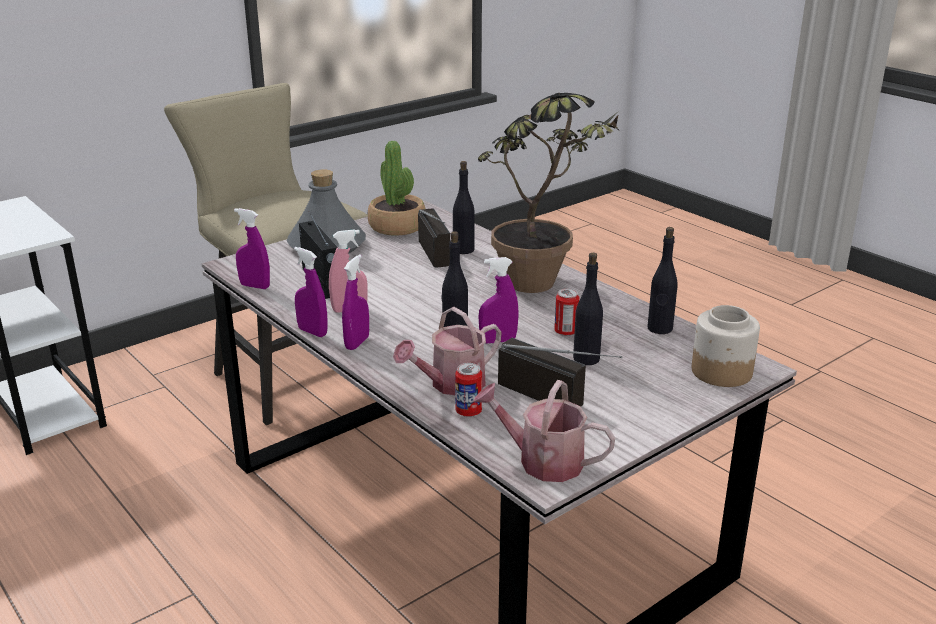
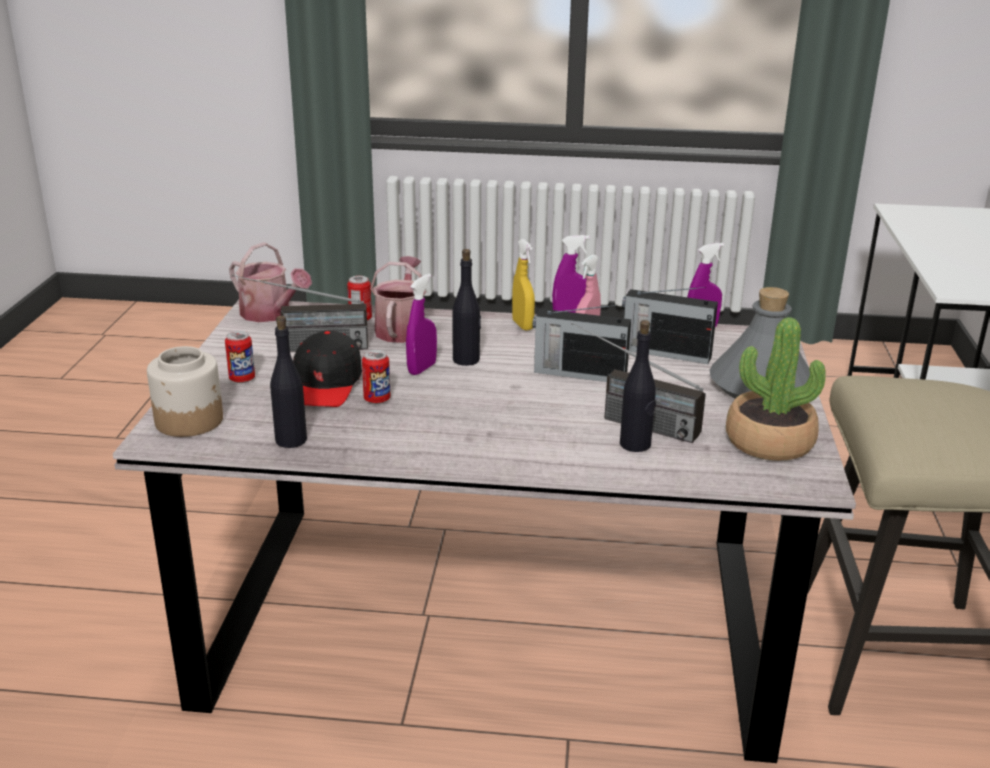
camera: 135 degrees right, 0 degrees up
(357, 343) = (522, 325): purple spray bottle -> yellow spray bottle
(404, 293) = (578, 373): none -> radio
(542, 289) = (468, 433): potted plant -> none
(542, 461) = (270, 314): watering can -> watering can turned 60 degrees clockwise
(586, 359) = (325, 384): black bottle -> black cap
(647, 392) = (242, 379): none -> can

